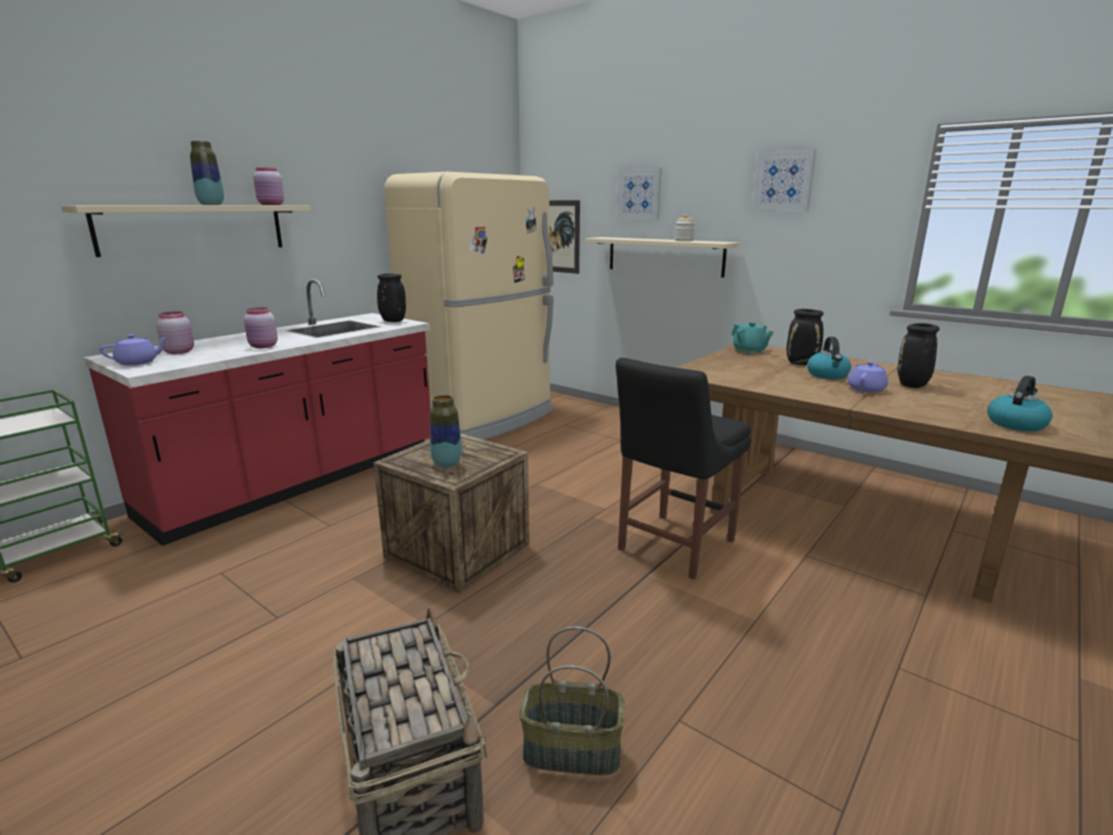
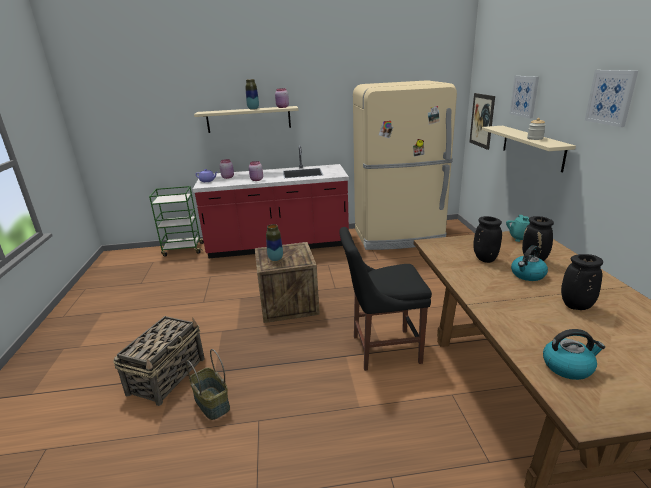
camera: 45 degrees right, 5 degrees up
(392, 321) = (335, 172): black vase -> black vase (484, 259)
(866, 389) = (525, 295): purple teapot -> none

